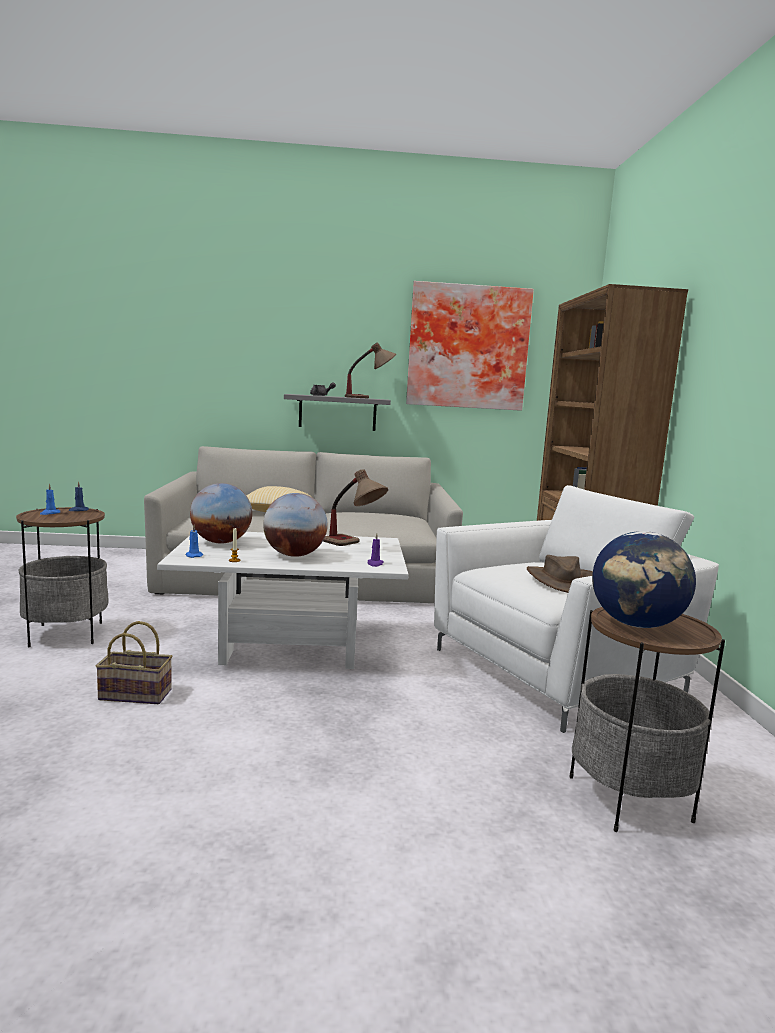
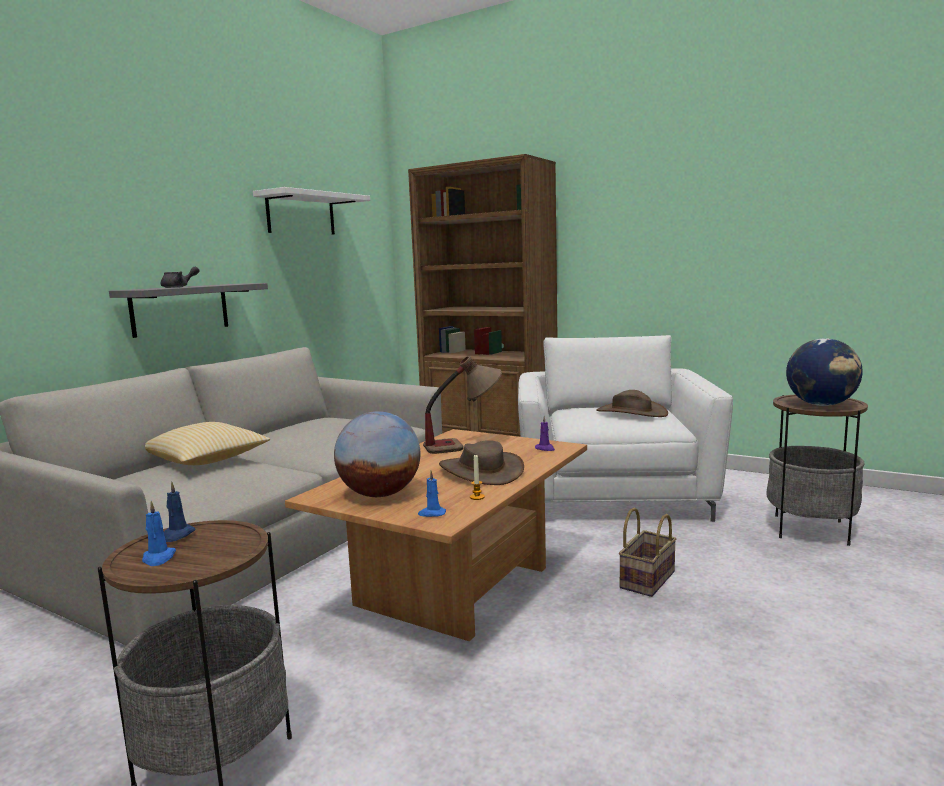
camera: 55 degrees left, 0 degrees up
(137, 694) = (512, 714): basket -> basket (646, 579)
(289, 646) = (457, 588): white coffee table -> brown coffee table
(294, 555) = (481, 471): globe -> brown hat
(369, 398) = (229, 284): table lamp -> none
(467, 347) = (301, 214): picture -> white shelf

